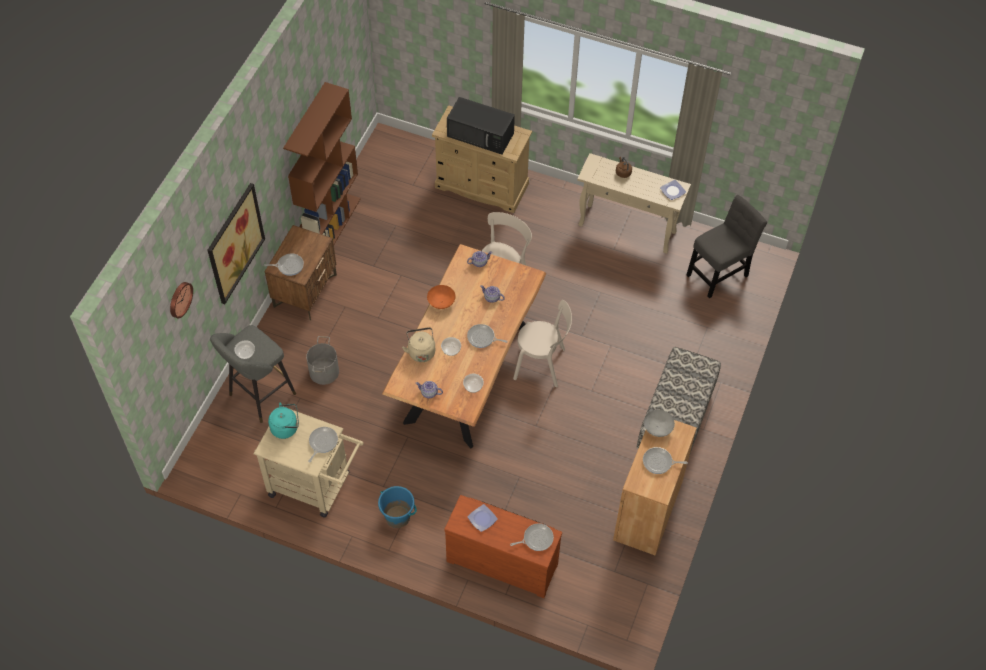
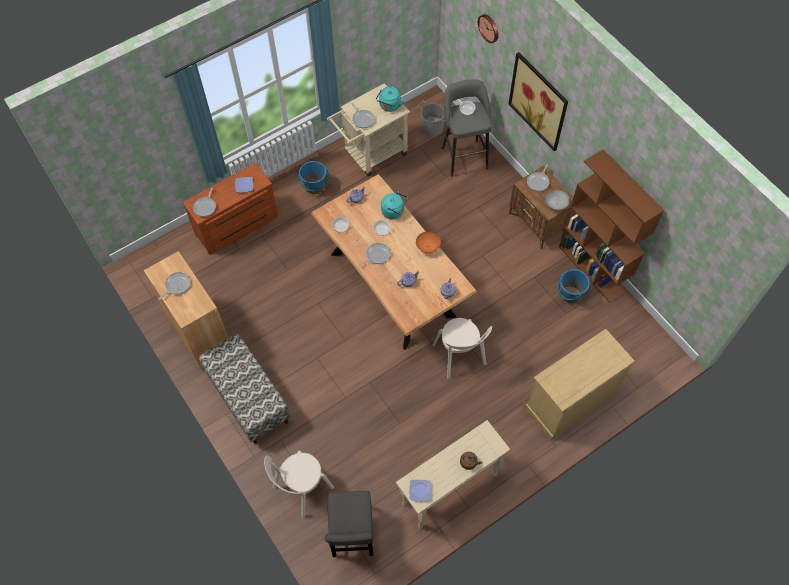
camera: 125 degrees right, 5 degrees up
(324, 371) = (457, 201): grey bucket -> grey bucket (432, 127)
(373, 230) = (570, 294): none -> blue bucket
(421, 351) = (394, 211): beige kettle -> turquoise kettle
(481, 135) = (582, 366): black microwave -> none
(542, 364) = (364, 338): beige chair -> beige chair (301, 489)
(657, 429) = (201, 301): grey bowl -> grey bowl (555, 204)

